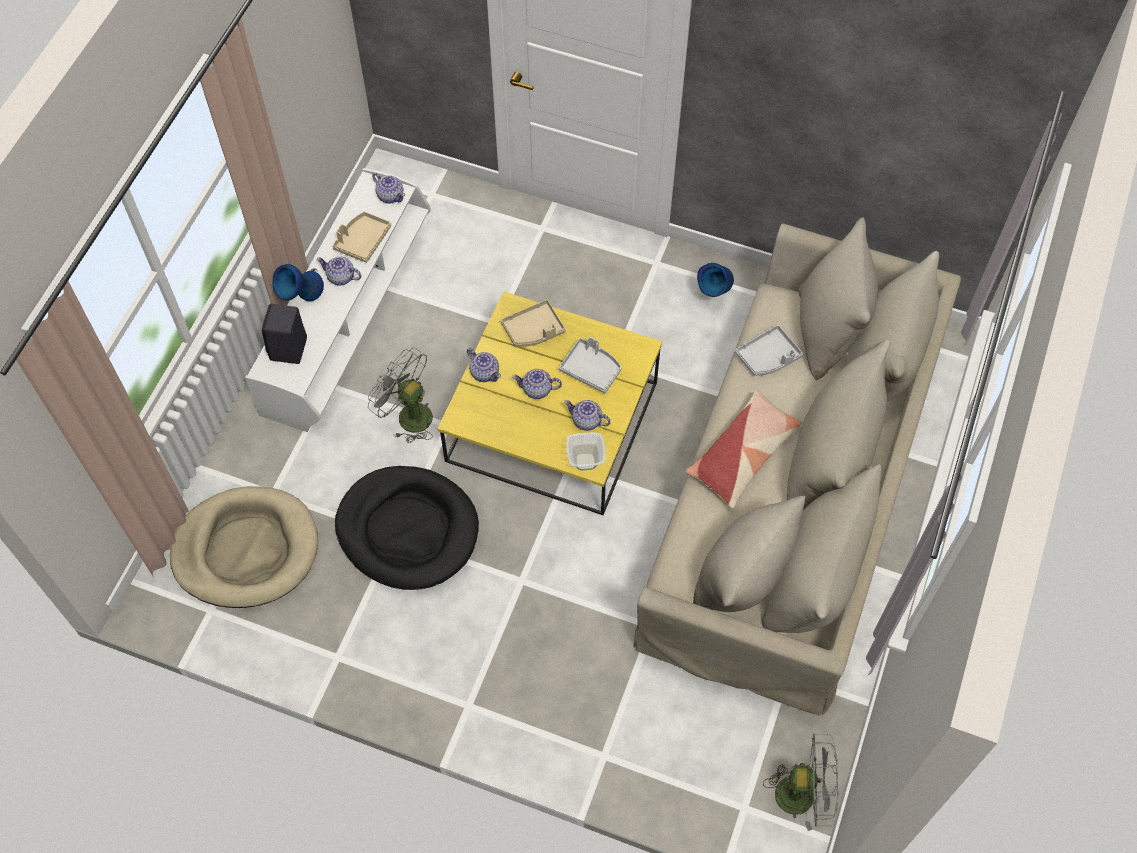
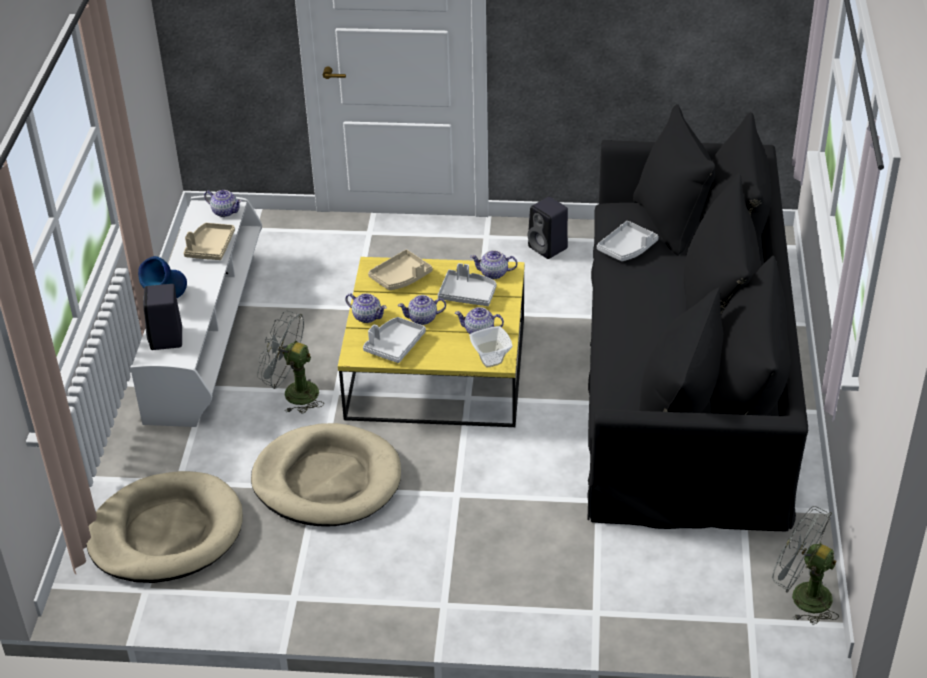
camera: 15 degrees left, 20 degrees down
(341, 277) = (199, 277): teapot -> teapot (494, 273)
(408, 530) = (327, 480): black dog bed -> beige dog bed
(499, 417) = (394, 345): none -> grey tray
(713, 294) = (549, 248): blue vase -> black speaker
(743, 454) = (636, 319): pillow -> none
(788, 496) = (682, 376): beige sofa -> black sofa
(803, 794) = (802, 595): grey fan -> grey fan turned 135 degrees counterclockwise

